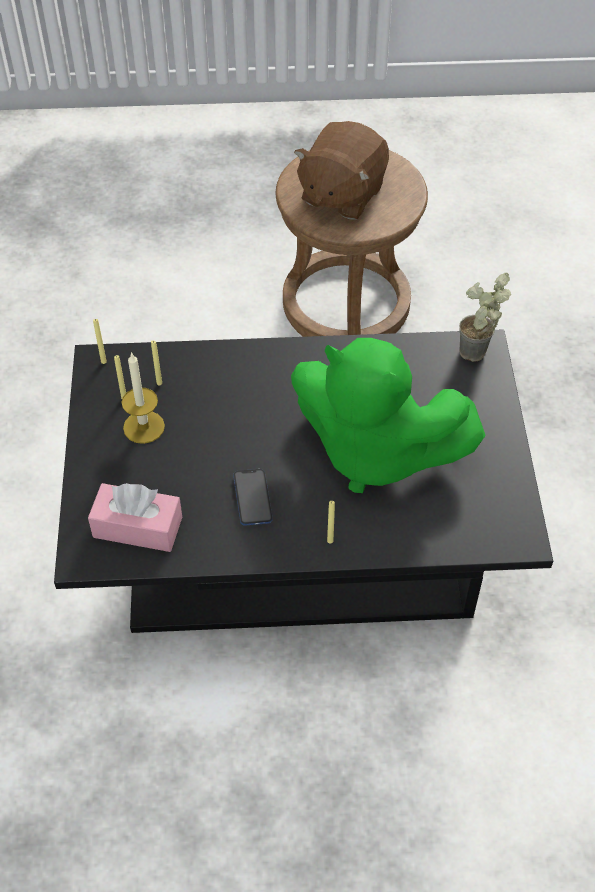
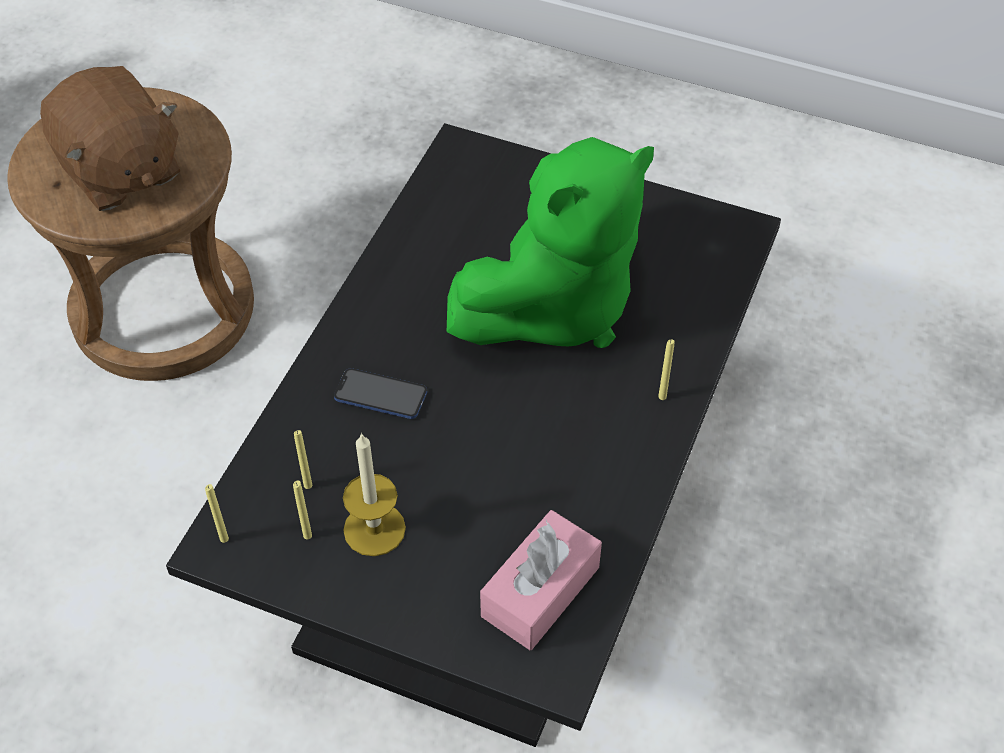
camera: 65 degrees left, 0 degrees up
(252, 498) = (559, 450): phone -> phone (380, 395)
(476, 358) = (473, 163): potted plant -> none

